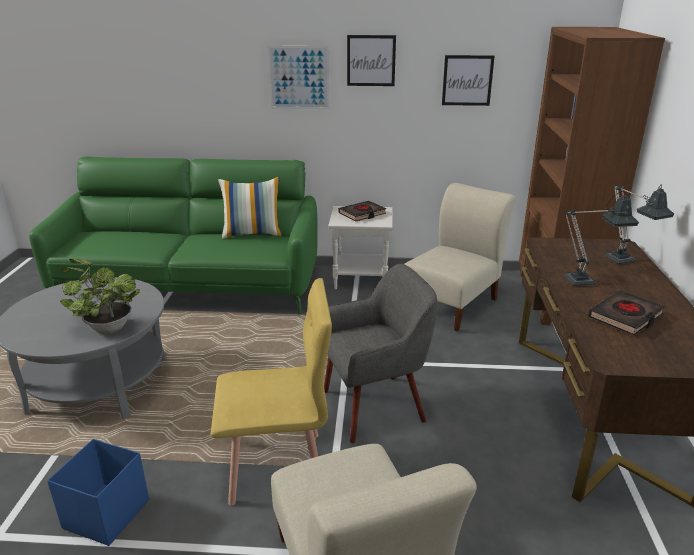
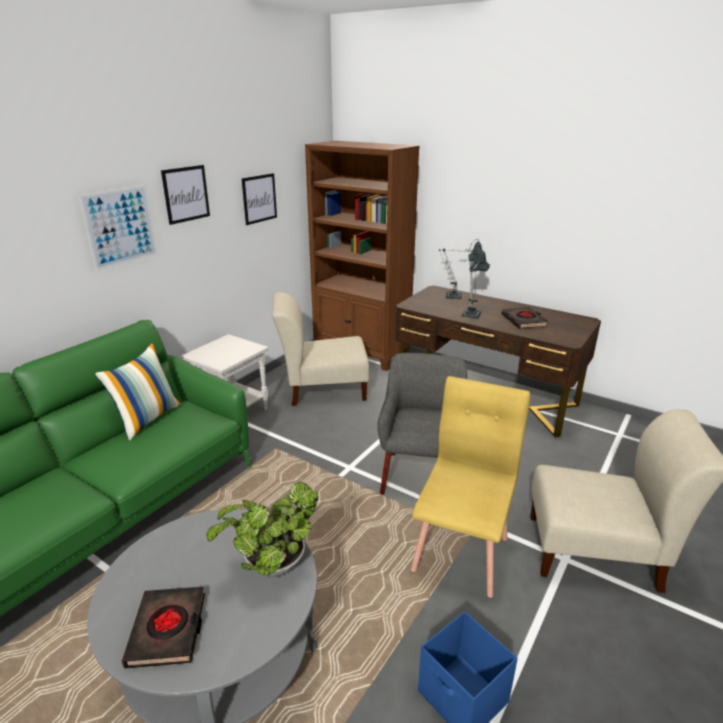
camera: 60 degrees left, 0 degrees up
(362, 214) = (222, 349): black book -> black book (168, 630)
(452, 303) = (323, 389): beige chair -> beige chair turned 75 degrees counterclockwise

